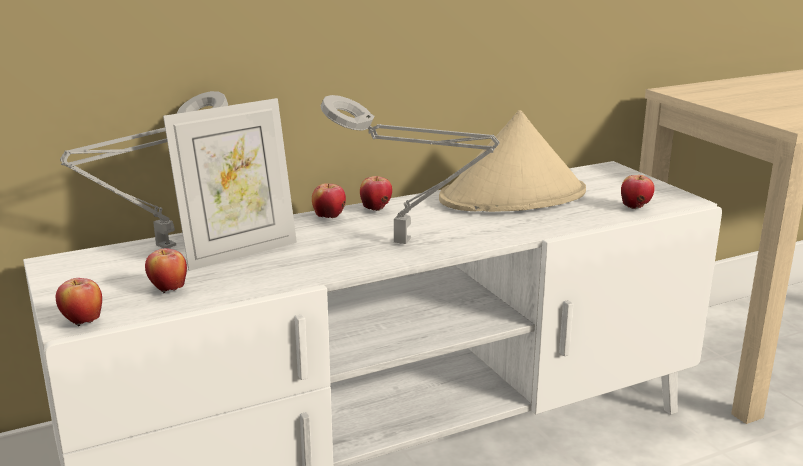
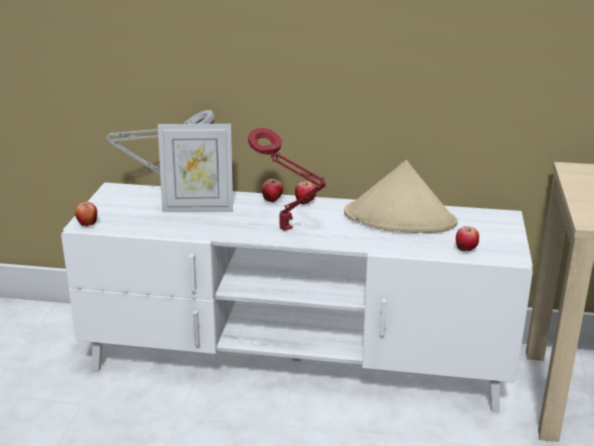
camera: 35 degrees right, 5 degrees up
(168, 289) = (140, 219): apple -> none
(408, 243) = (288, 230): grey table lamp -> red table lamp

